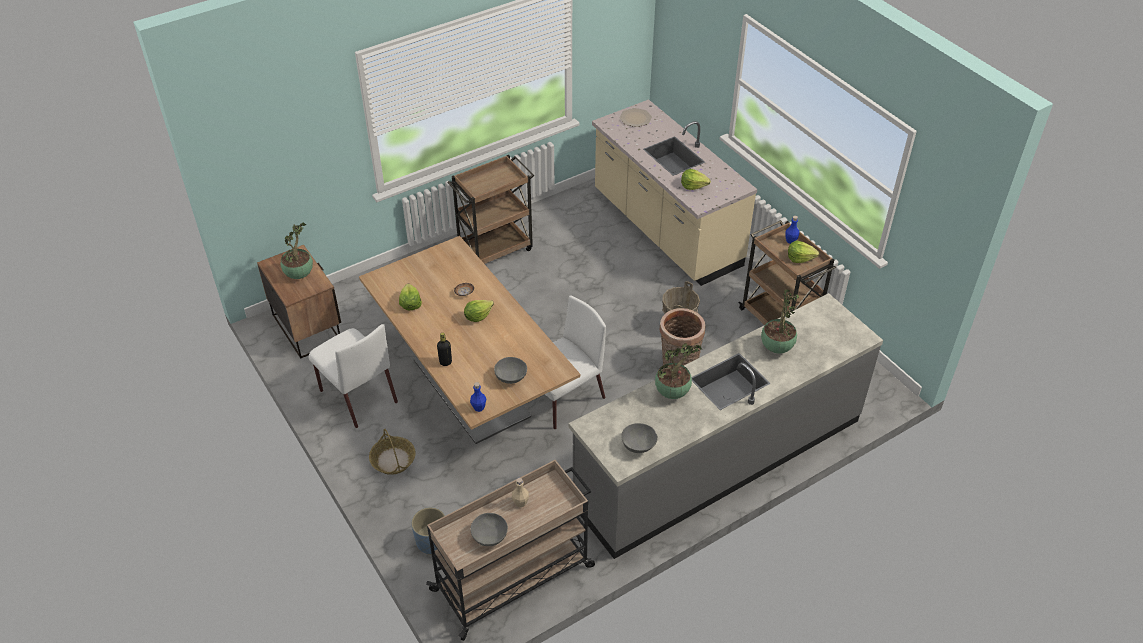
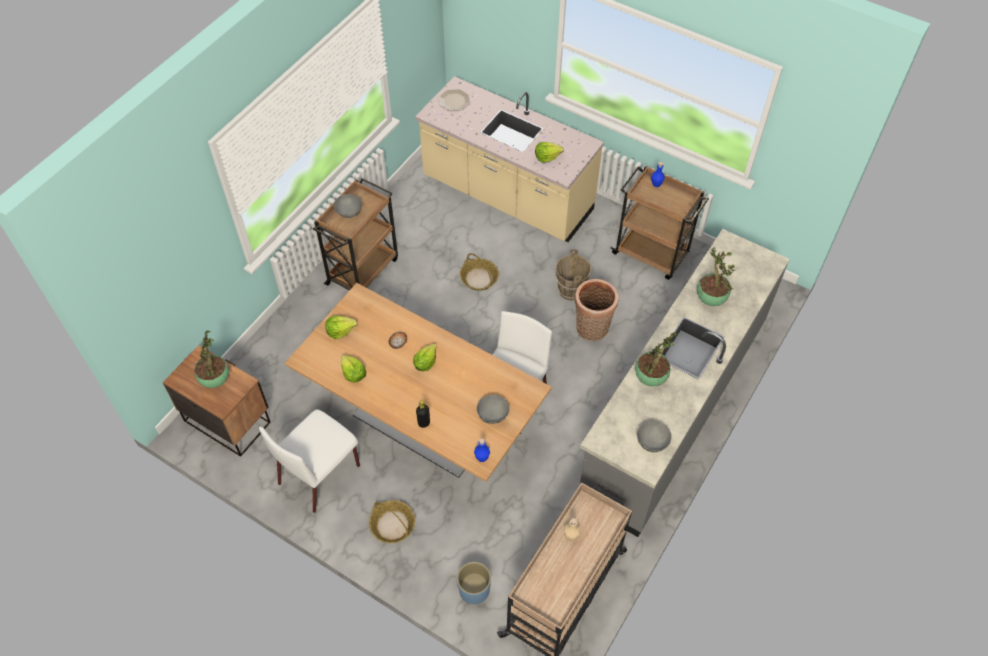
camera: 25 degrees left, 10 degrees up
(357, 396) = (320, 473): white chair -> white chair turned 105 degrees clockwise
(489, 536) = (564, 580): grey bowl -> grey bowl (349, 212)
(597, 289) = (479, 278): none -> basket
(800, 258) = (673, 199): lettuce -> lettuce (340, 331)

